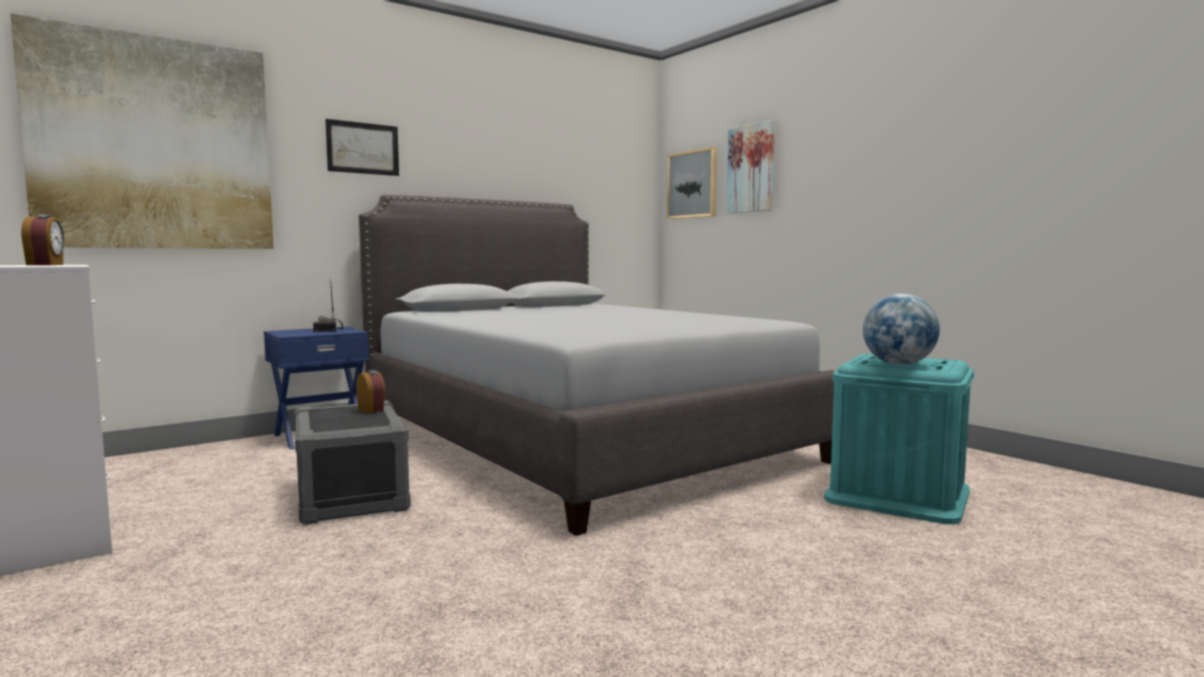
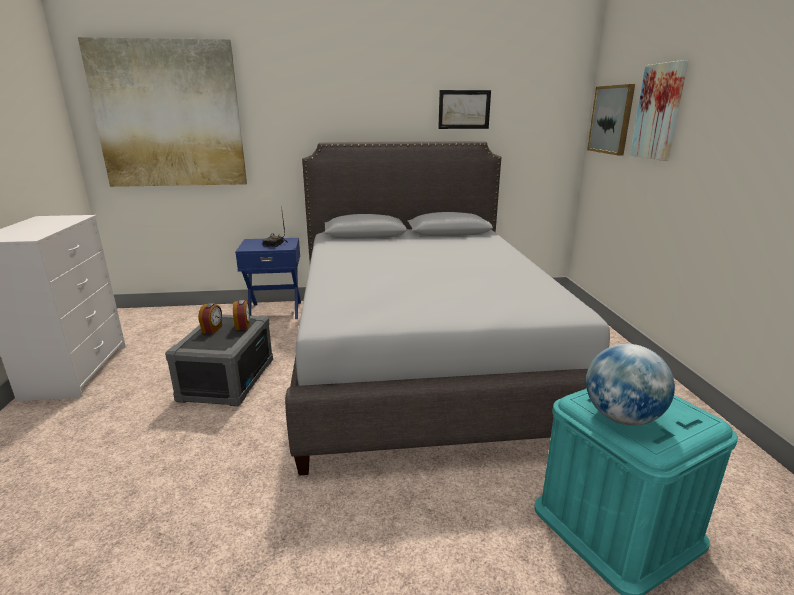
camera: 30 degrees right, 15 degrees up
(46, 265) = (46, 227): alarm clock -> alarm clock (212, 329)
(363, 148) = (307, 105): picture -> picture (464, 109)

